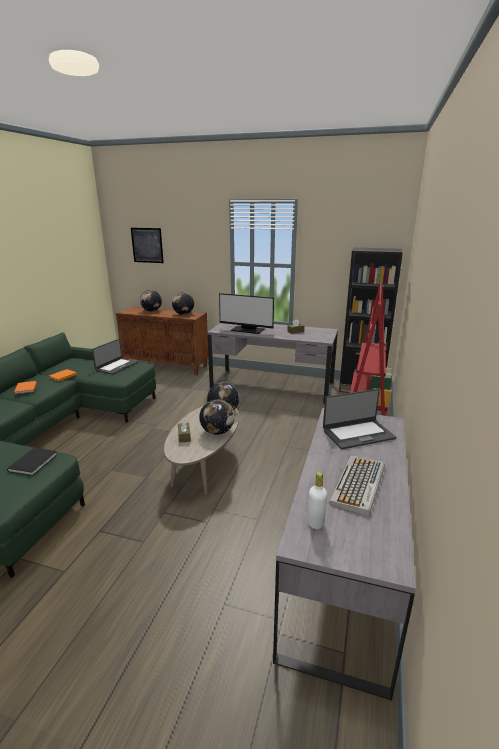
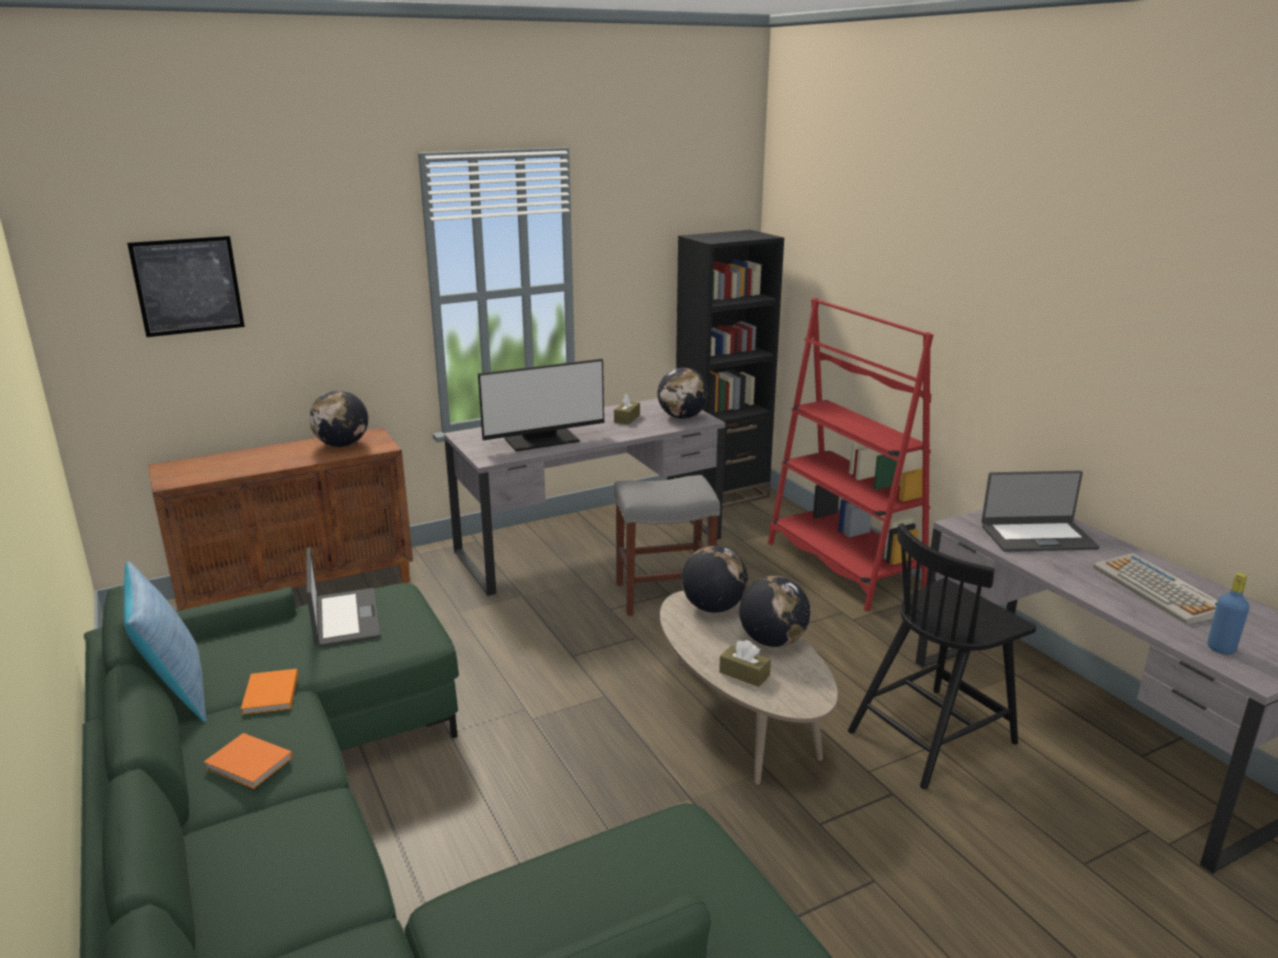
camera: 45 degrees left, 0 degrees up
(34, 462) = (661, 855): black book -> none
(52, 367) = (175, 693): none -> pillow
(151, 311) = (241, 459): globe -> globe (682, 417)
(264, 413) = (663, 595): none -> grey stool
(265, 515) = (933, 735): none -> black chair
(315, 523) = (1221, 649): white bottle -> blue bottle
(358, 434) = (1037, 537): laptop -> laptop turned 60 degrees clockwise

